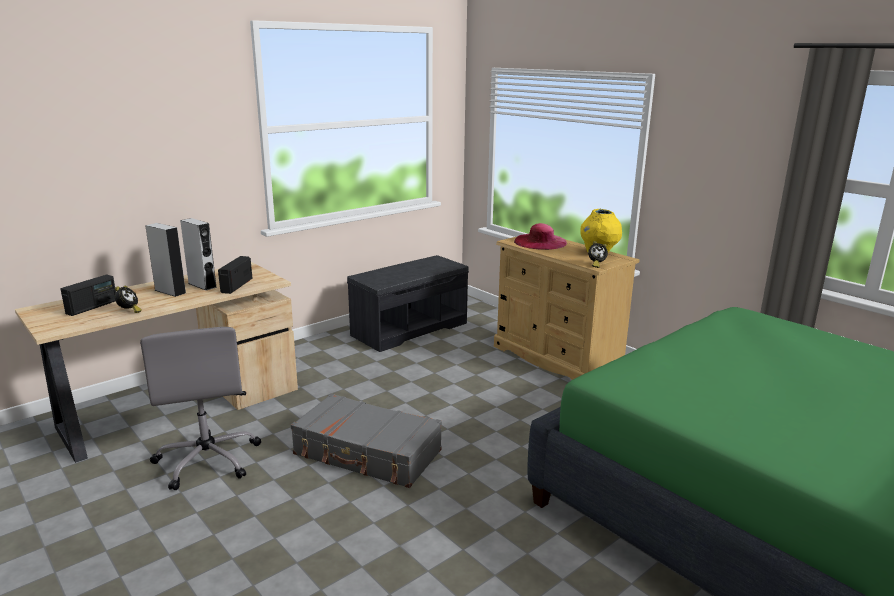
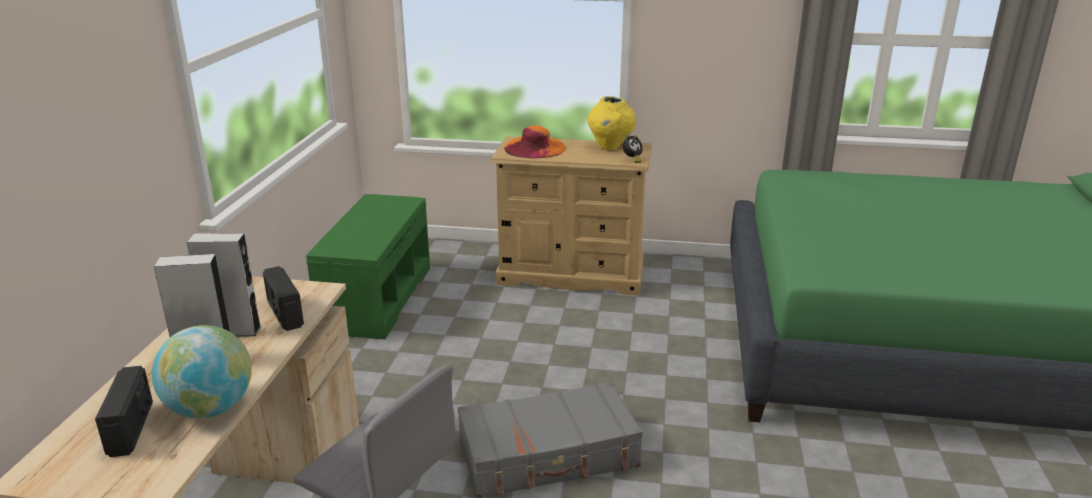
camera: 40 degrees left, 5 degrees up
(129, 311) = (210, 409): alarm clock -> globe
(410, 328) = (376, 298): grey bench -> green bench
(540, 242) = (535, 148): pink hat -> orange hat

